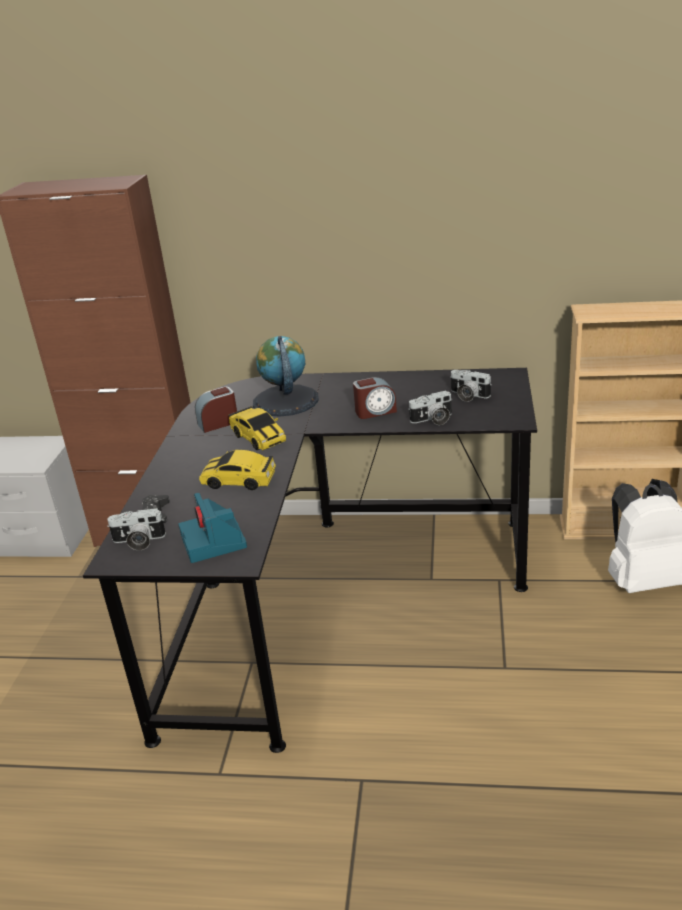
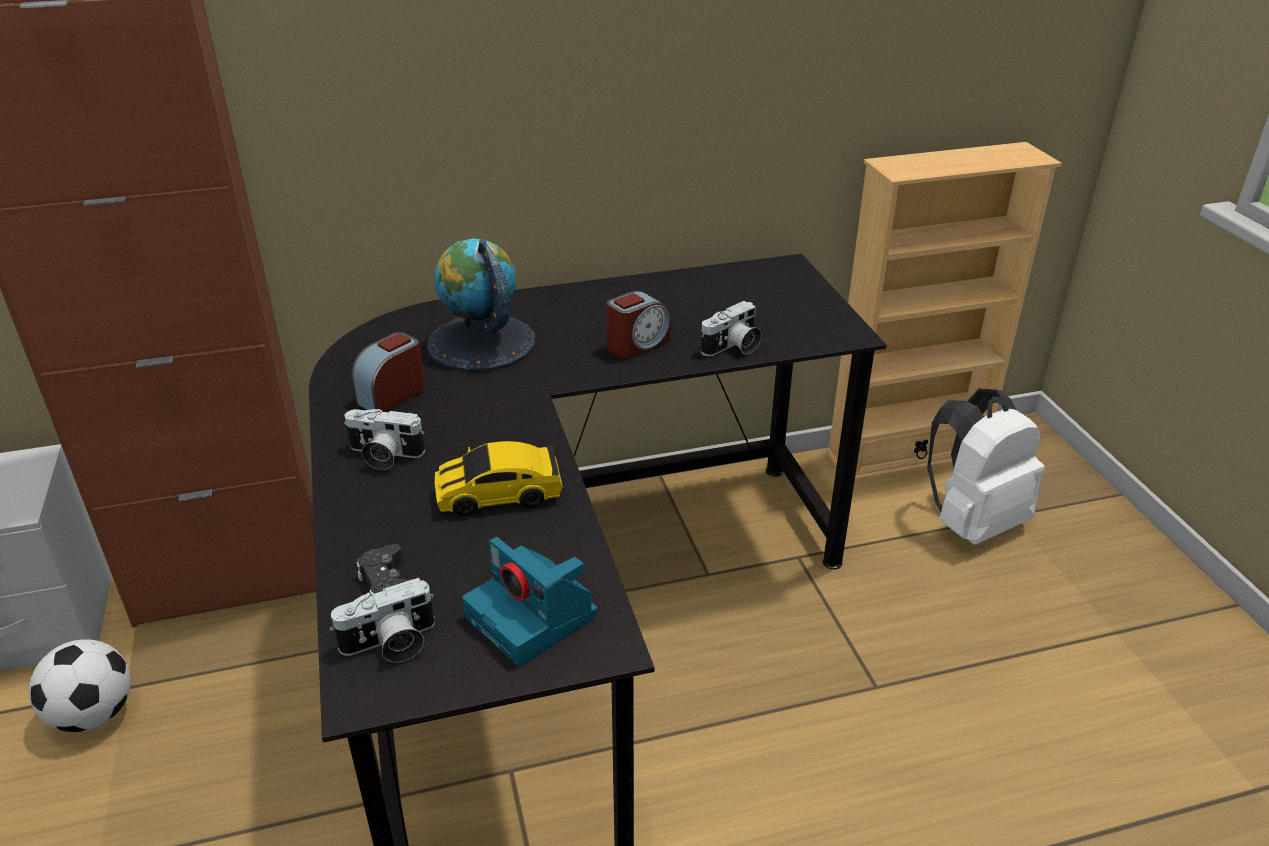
camera: 25 degrees left, 5 degrees up
(57, 586) = (93, 714): none -> football
(258, 438) = (479, 413): toy car -> none
(468, 396) = (754, 304): camera -> camera (383, 456)

